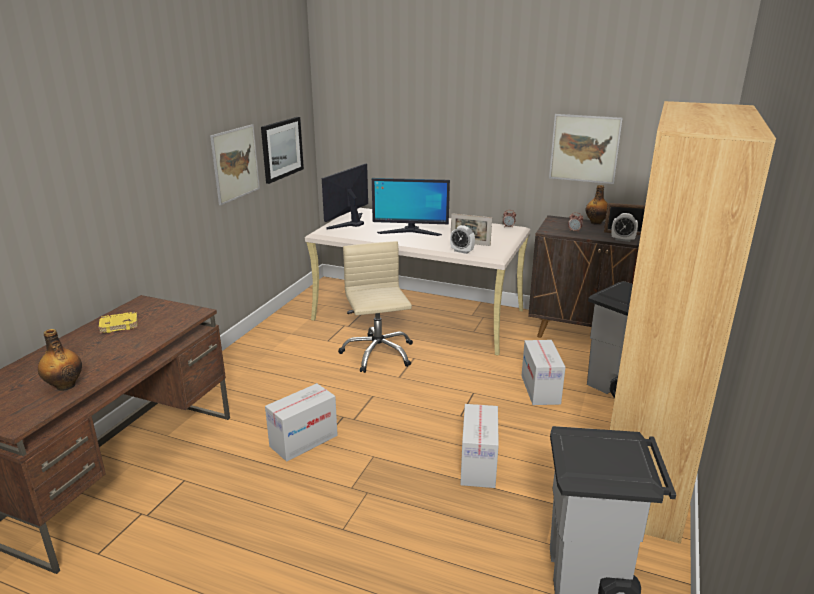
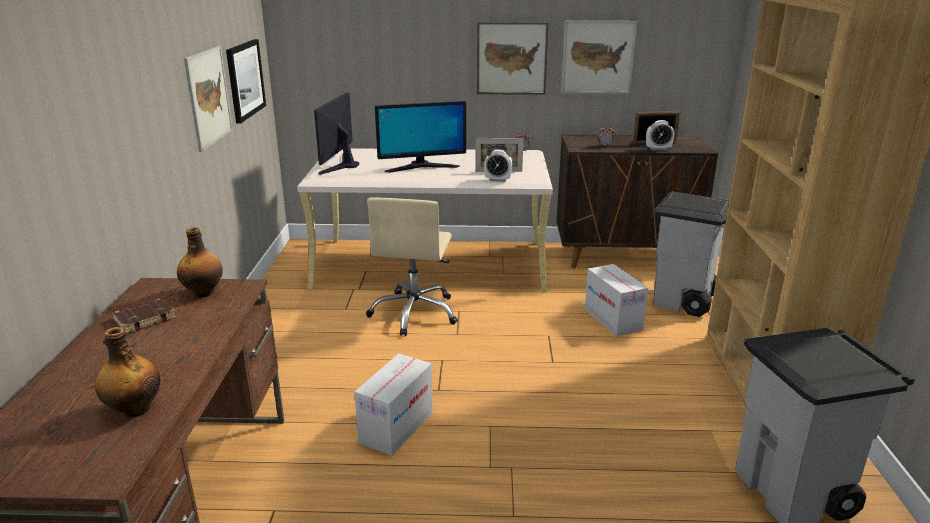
camera: 20 degrees left, 0 degrees up
(119, 325) = (145, 318): yellow book -> brown book
(377, 353) = (415, 313): beige office chair -> beige office chair turned 135 degrees counterclockwise
(478, 465) = (608, 409): cardboard box -> none
(506, 144) = (511, 58): none -> picture
(596, 222) = (616, 136): bottle -> bottle (204, 292)

